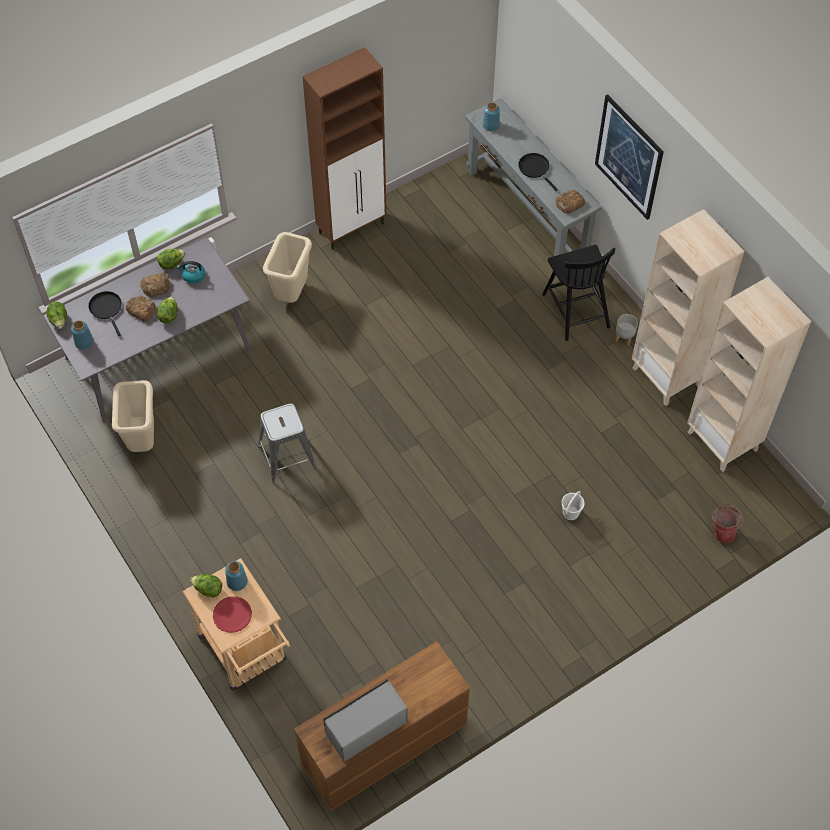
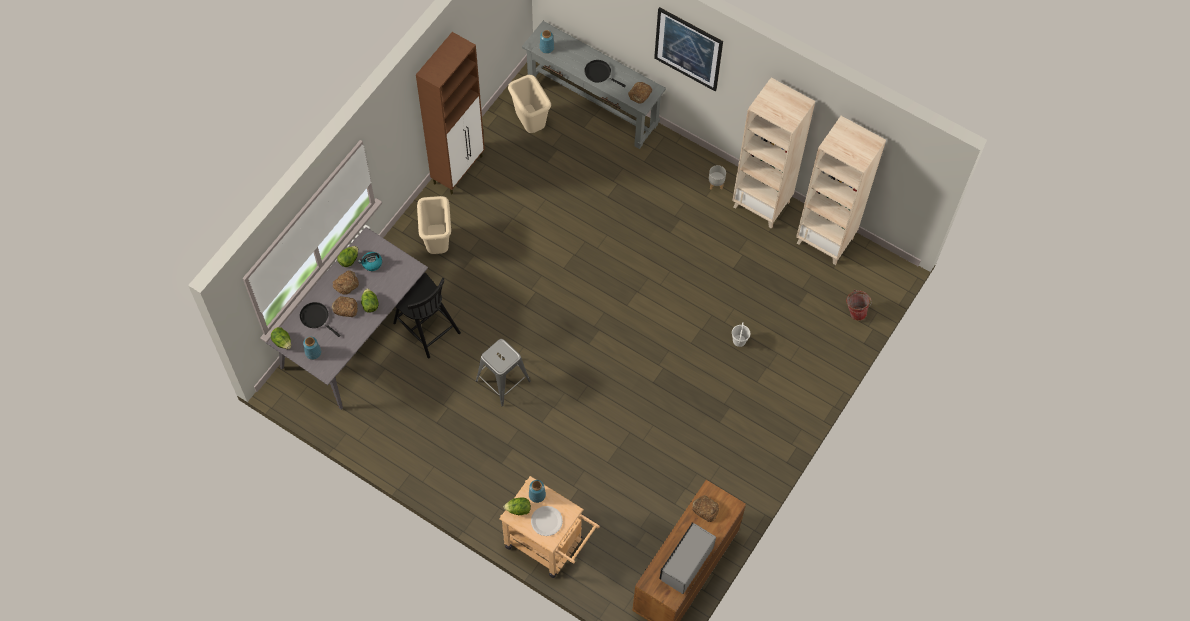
camera: 25 degrees left, 5 degrees up
(142, 441) = (381, 412): beige trash can -> beige trash can (531, 125)
(232, 615) = (546, 521): red plate -> white plate
(419, 674) = (705, 509): none -> bread
(575, 309) = (668, 174): black chair -> black chair (426, 327)

